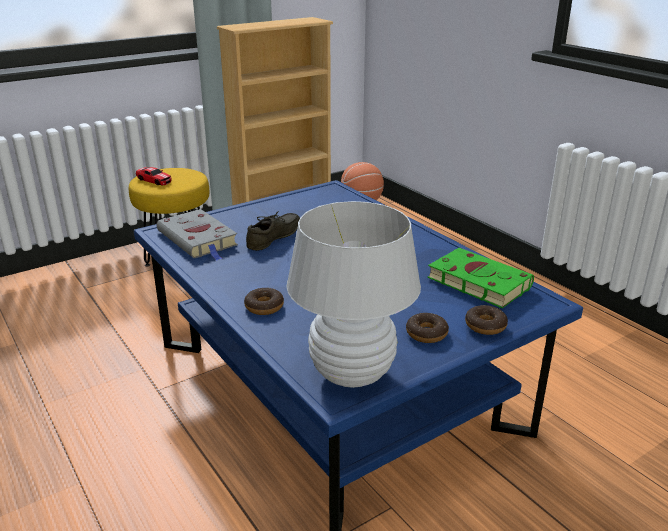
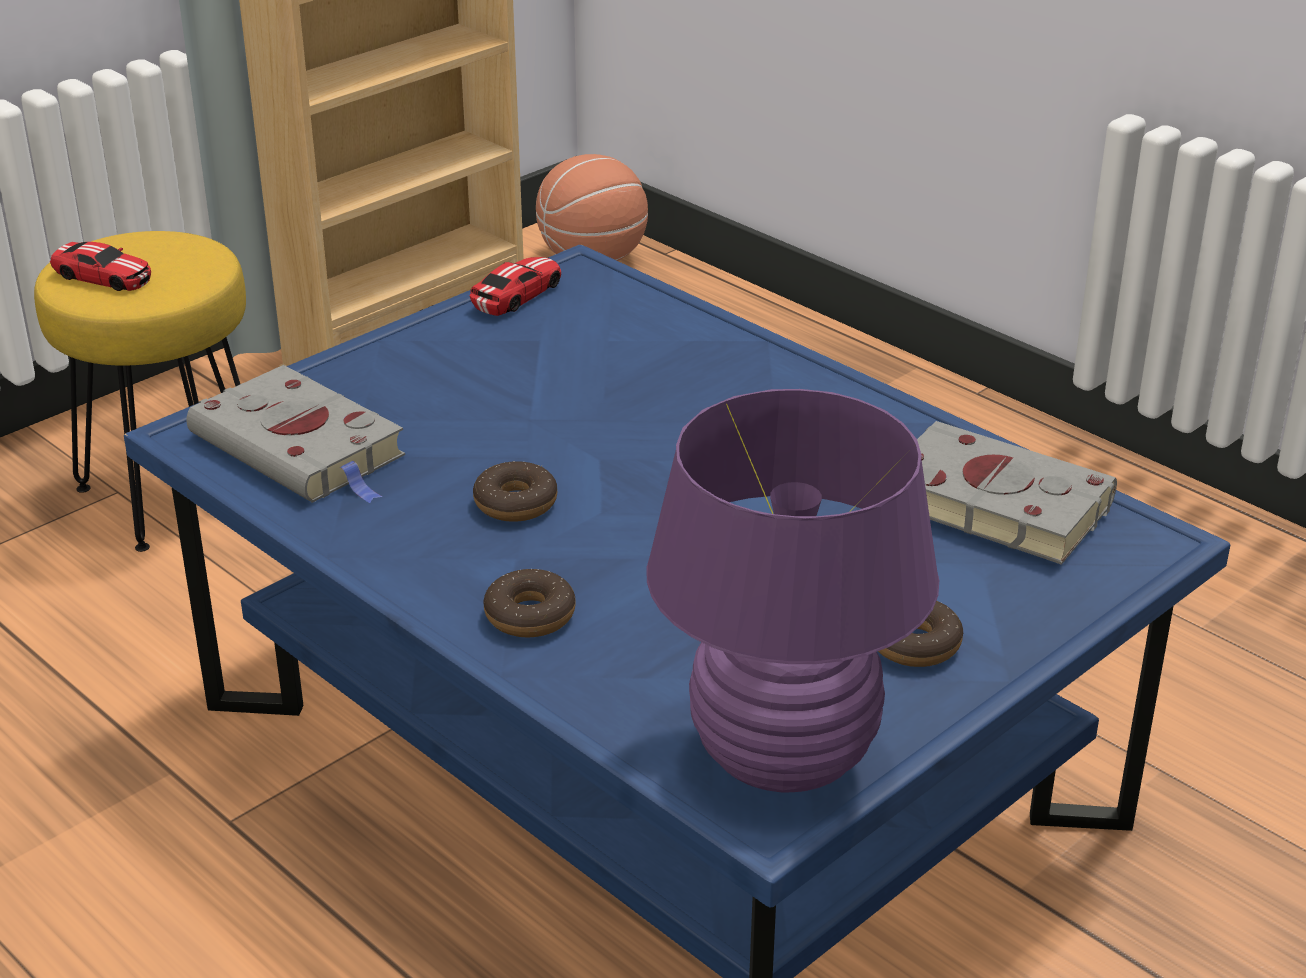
camera: 10 degrees left, 5 degrees up
(276, 238) = (490, 427): grey shoe -> none
(304, 194) = (516, 294): none -> toy car
(352, 374) = (783, 759): white table lamp -> purple table lamp
(476, 282) = (988, 502): green book -> grey book
(485, 325) = (1036, 611): donut -> donut (515, 503)

